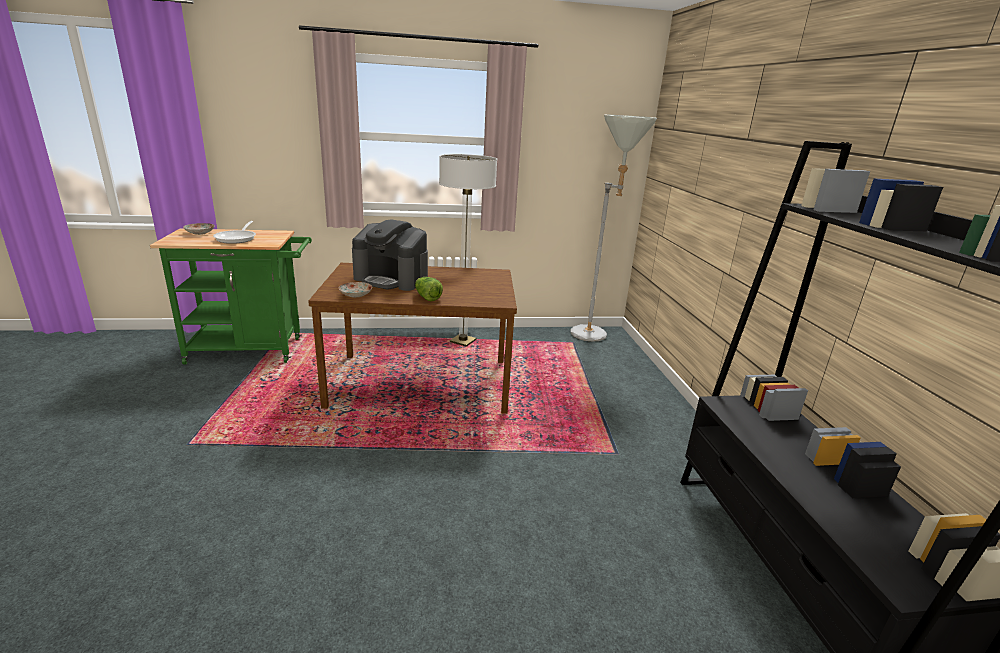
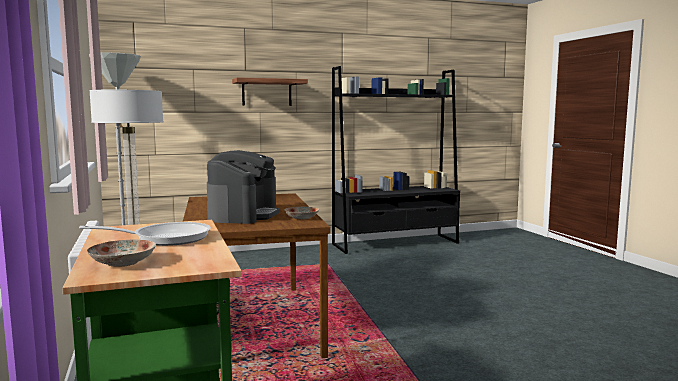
camera: 100 degrees left, 15 degrees down
(427, 297) = (289, 205): lettuce -> none
(755, 181) = (266, 92): none -> shelf

